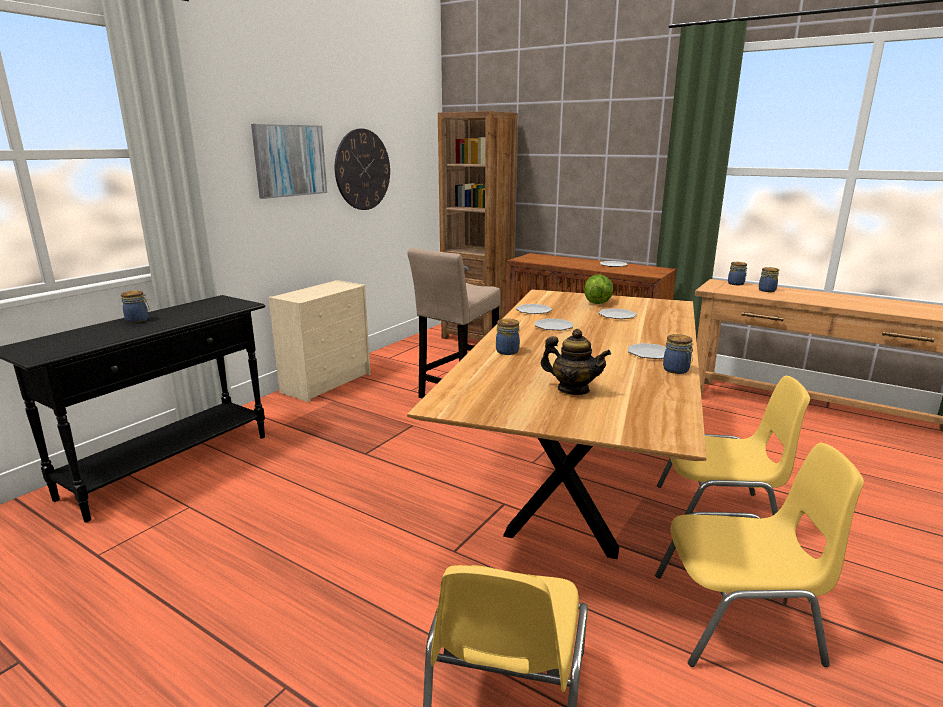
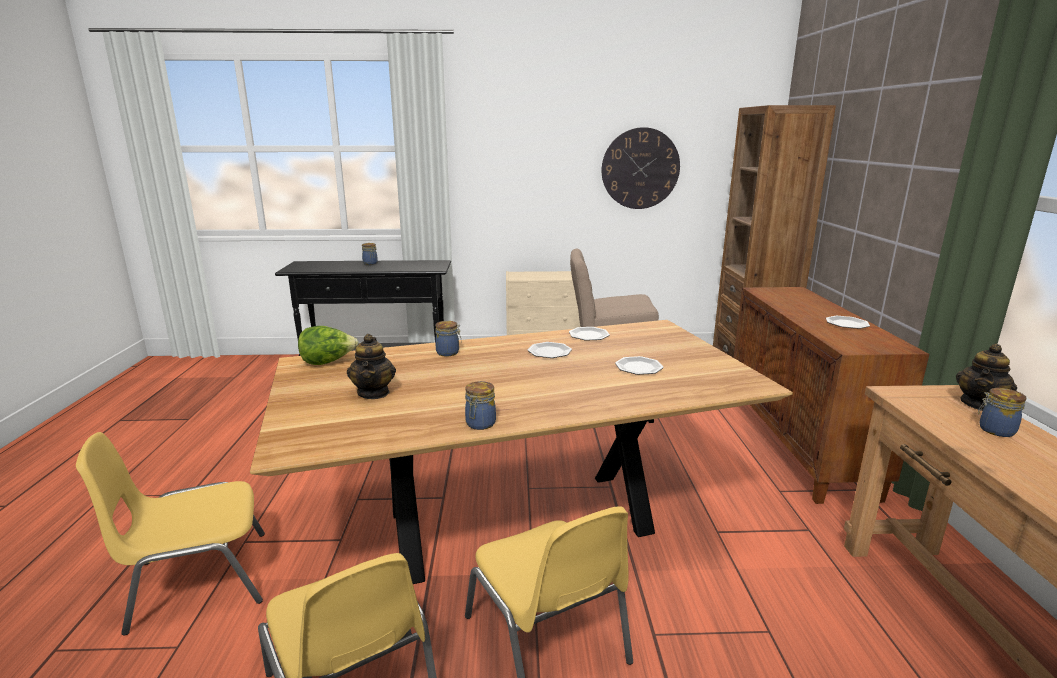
camera: 55 degrees right, 0 degrees up
(290, 160) = (548, 157): picture -> none
(597, 302) = (676, 350): lettuce -> lettuce (328, 362)
(650, 353) = (522, 404): plate -> none
(736, 284) = (980, 404): jar -> teapot

